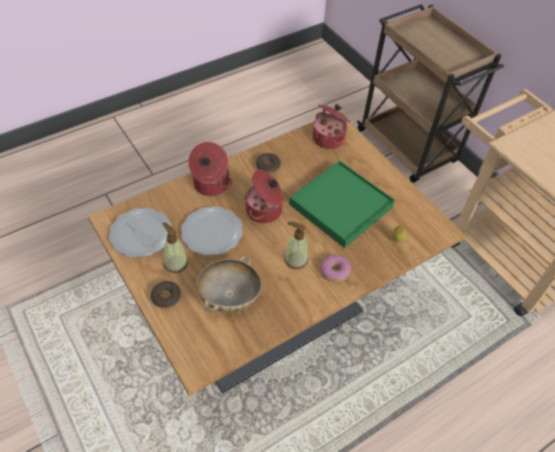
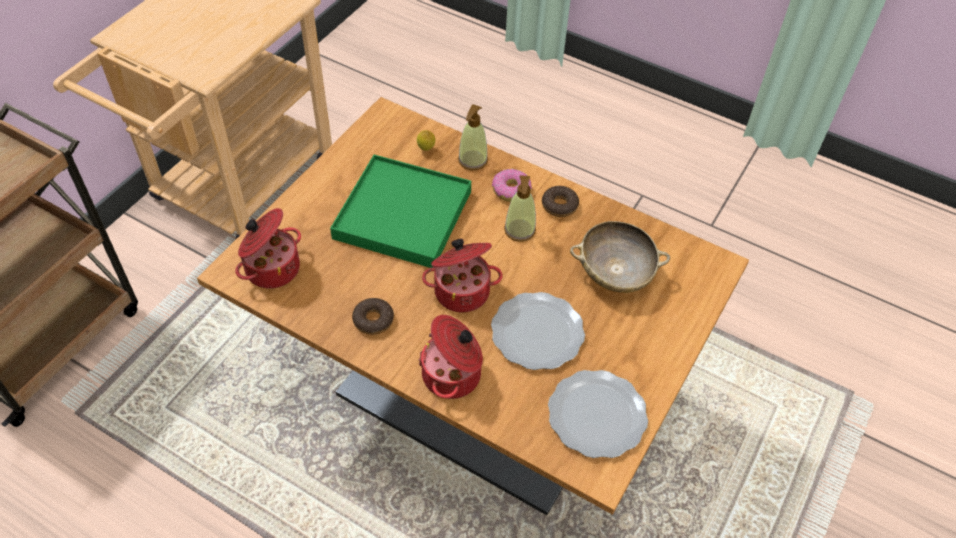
camera: 115 degrees left, 0 degrees up
(166, 297) = (664, 334): donut -> donut (559, 205)
(175, 263) = (612, 349): soap dispenser -> soap dispenser (472, 160)

